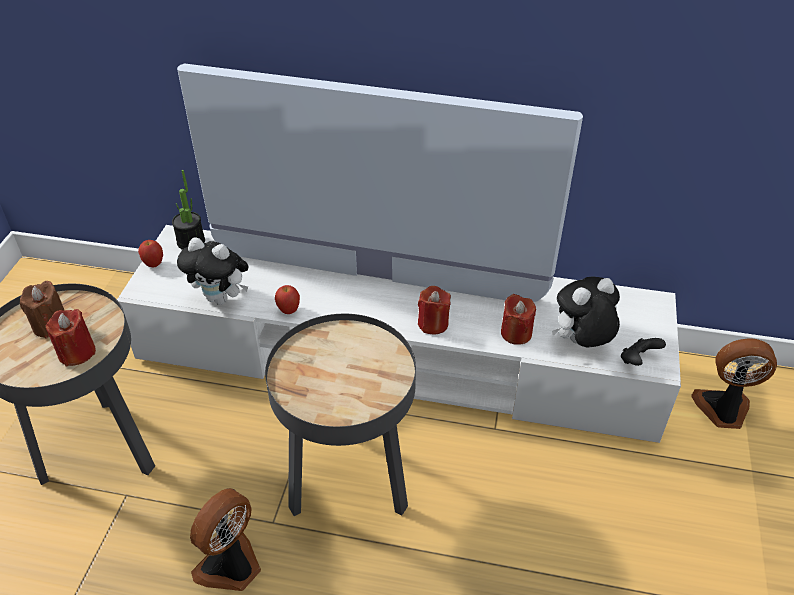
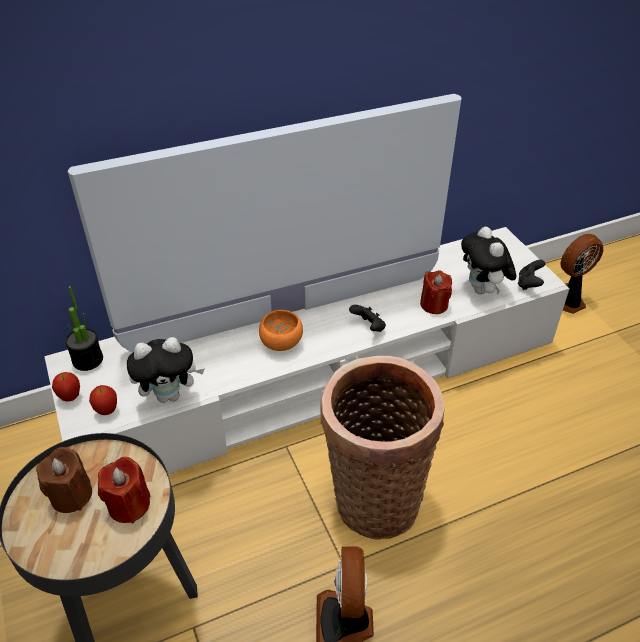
camera: 35 degrees left, 0 degrees up
(289, 311) = (242, 375): apple -> apple (107, 411)
(346, 300) = (282, 342): none -> orange bowl
(348, 482) = (373, 496): black side table -> basket
(433, 323) = (368, 327): red candle -> black game controller
(581, 343) = (483, 290): plush toy -> plush toy turned 45 degrees counterclockwise

